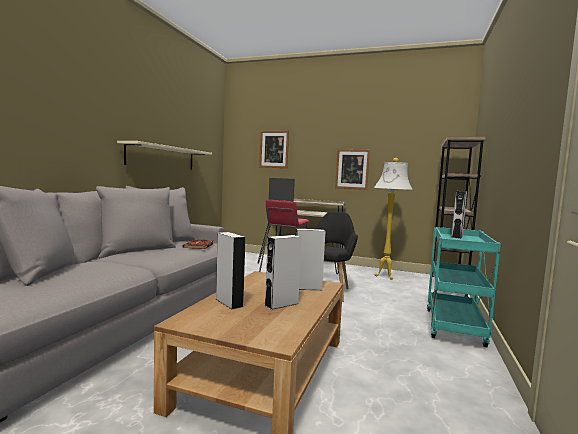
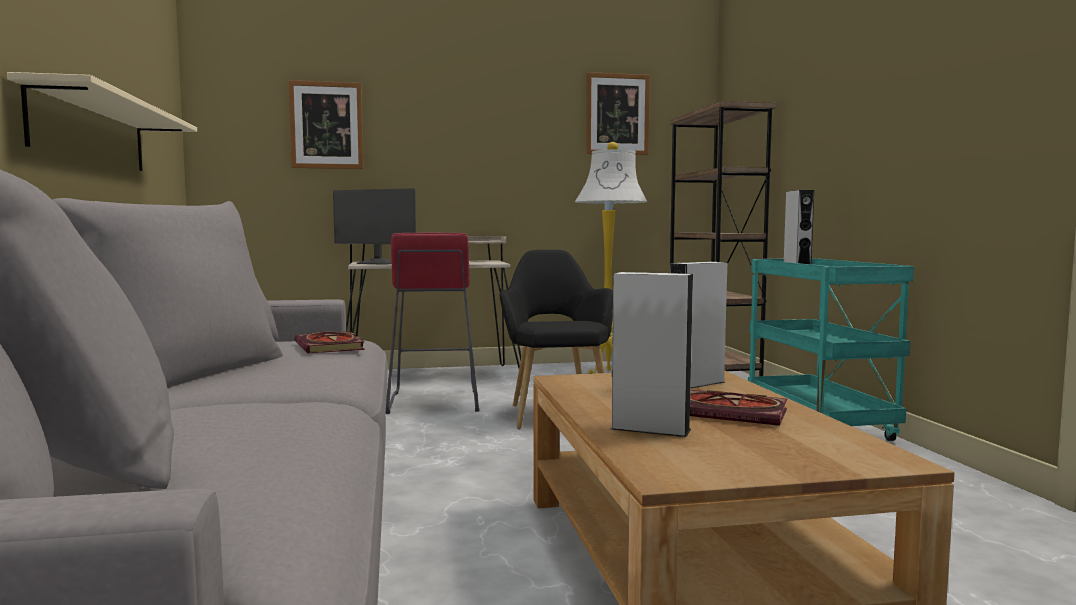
camera: 30 degrees left, 0 degrees up
(281, 304) = (733, 412): grey speaker -> book
(352, 169) = (508, 168): picture -> picture (617, 114)

